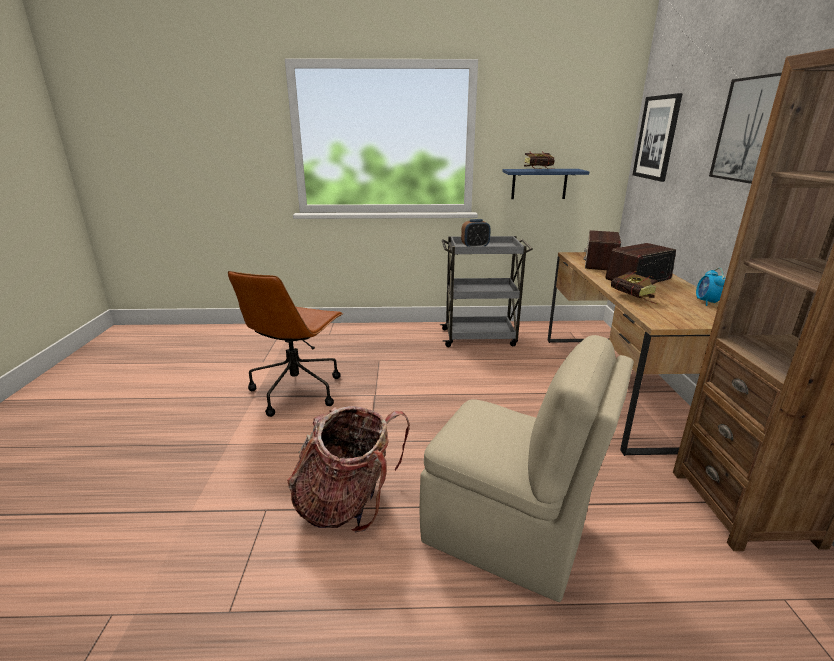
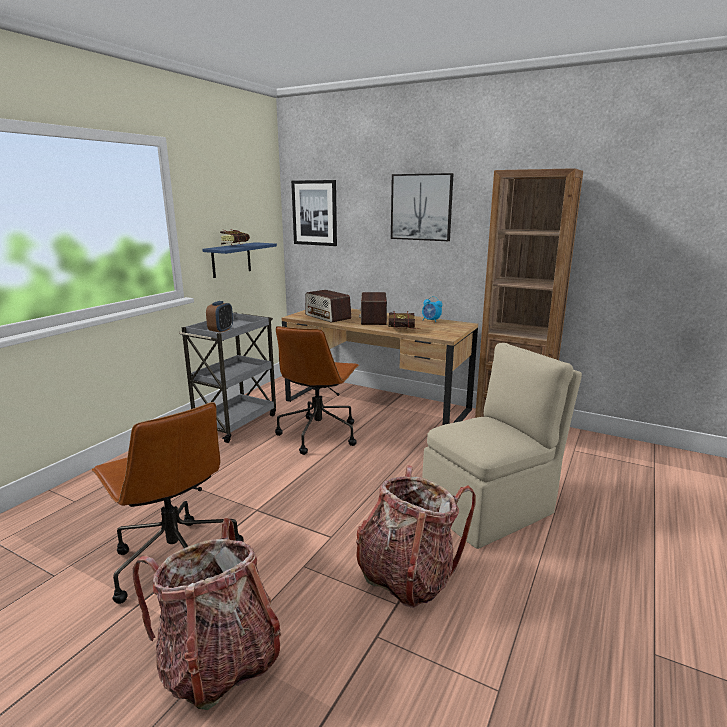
camera: 60 degrees left, 5 degrees down
(217, 446) = (219, 661): none -> backpack
(514, 377) = (319, 434): none -> brown office chair

